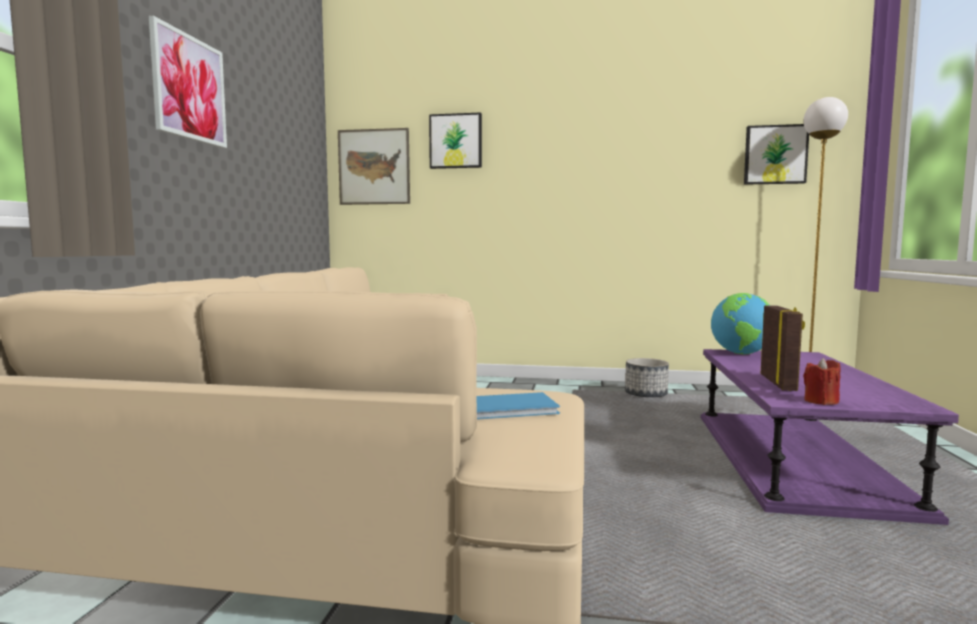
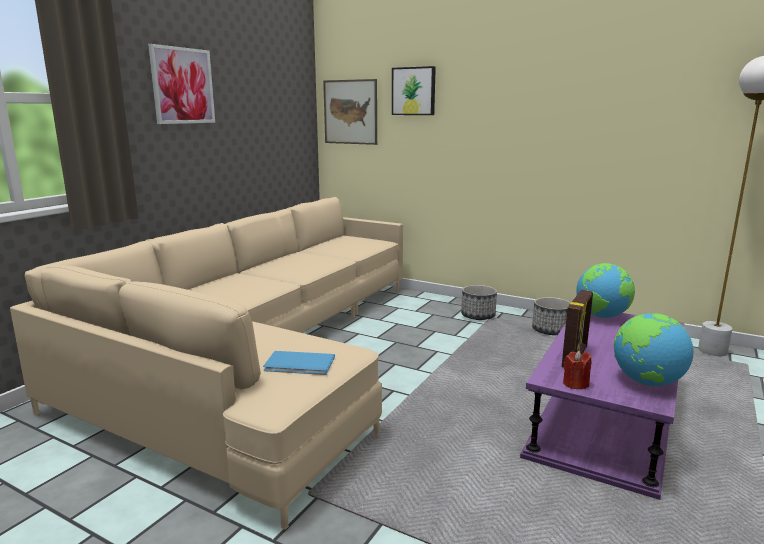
camera: 20 degrees right, 10 degrees up
(558, 390) = (478, 316): none -> planter
(775, 155) = (713, 111): picture -> none
(879, 392) = (646, 382): none -> globe

